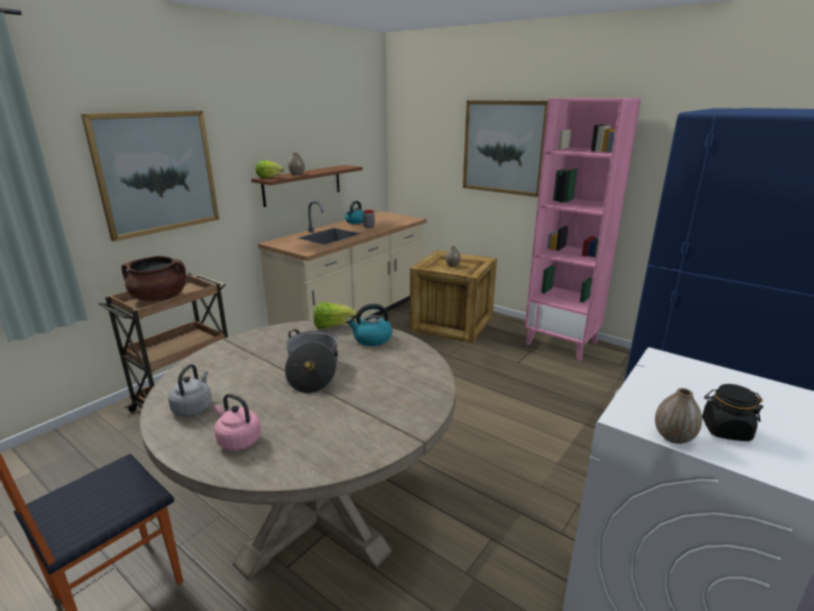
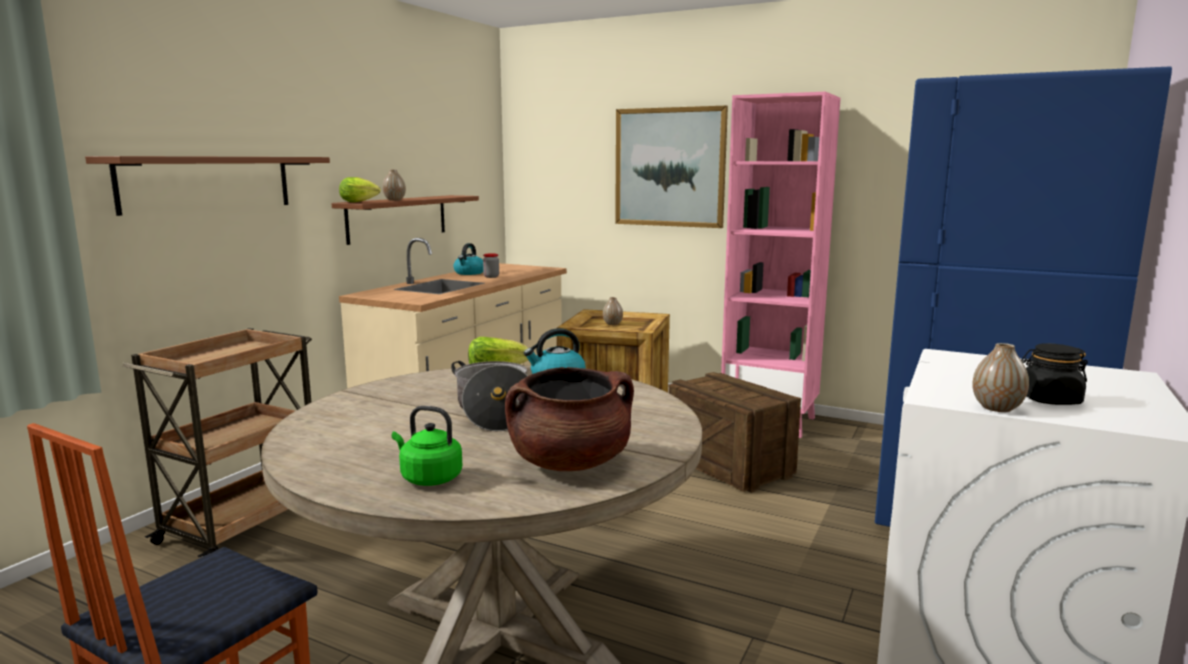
camera: 10 degrees left, 10 degrees down
(157, 173) = (208, 183): picture -> brown shelf
(159, 298) = (215, 357): brown cooking pot -> brown cooking pot (570, 463)
(193, 407) = (342, 454): grey kettle -> none
(238, 440) = (428, 478): pink kettle -> green kettle
(520, 382) = (730, 465): none -> crate

